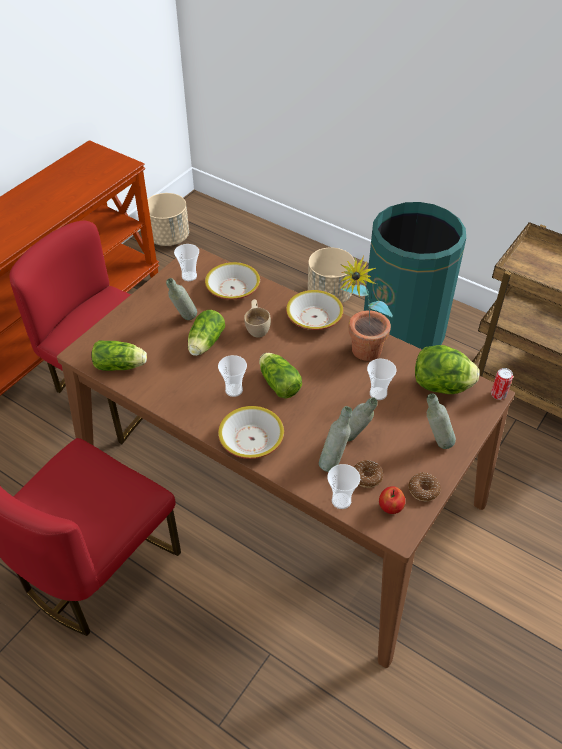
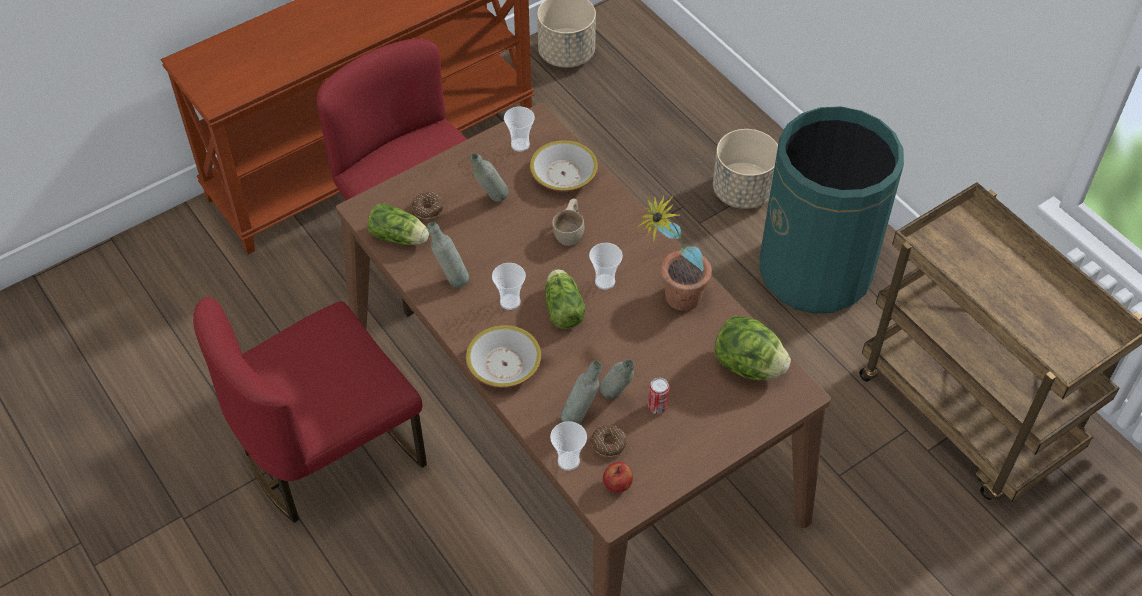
camera: 20 degrees right, 5 degrees up
(205, 344) = (502, 236): lettuce -> none
(314, 317) = (642, 238): bowl -> none
(378, 393) = (669, 353): cup -> cup (605, 281)
(423, 490) = (663, 477): donut -> donut (427, 209)
(435, 443) = (705, 430): grey bottle -> grey bottle (450, 279)
(498, 395) = (809, 396): can -> can (657, 407)

